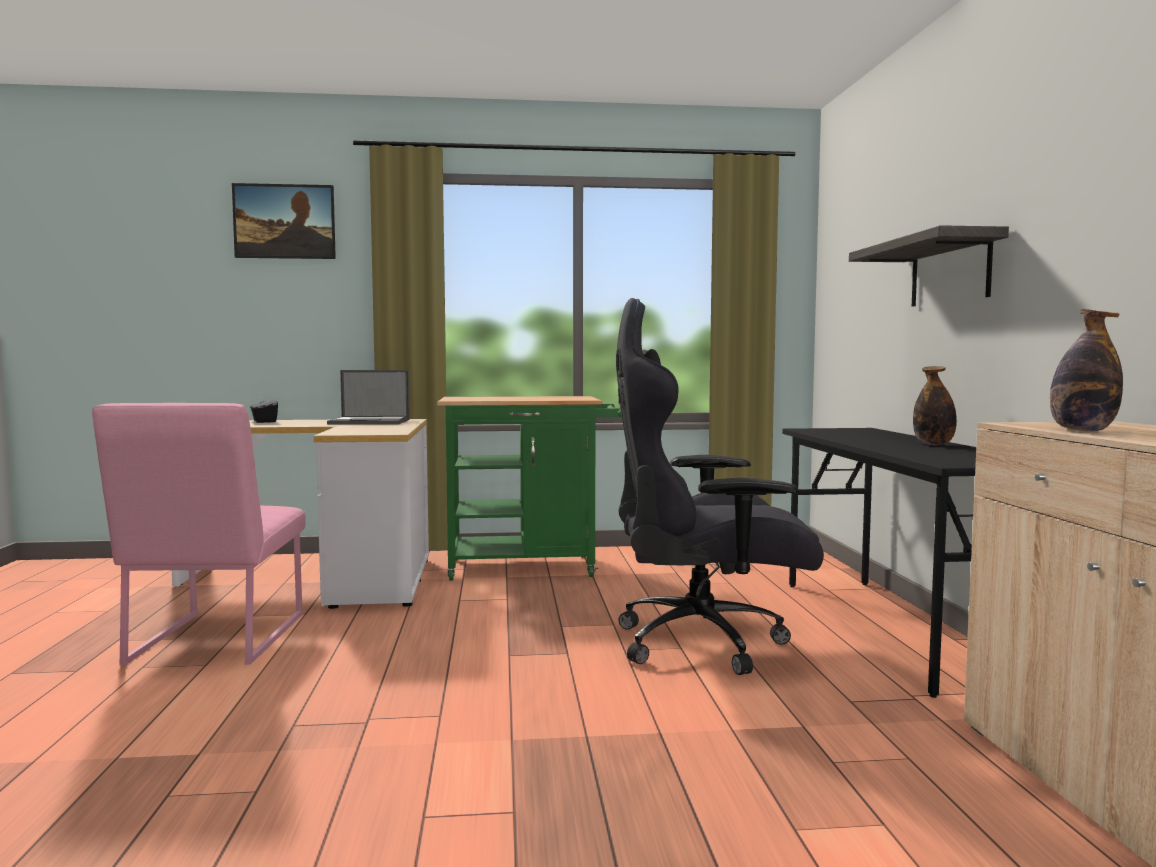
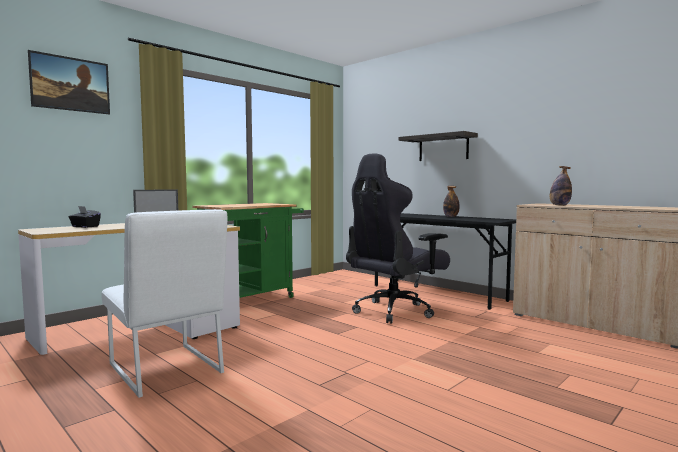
camera: 40 degrees left, 0 degrees up
(215, 639) = (166, 369): pink chair -> white chair

